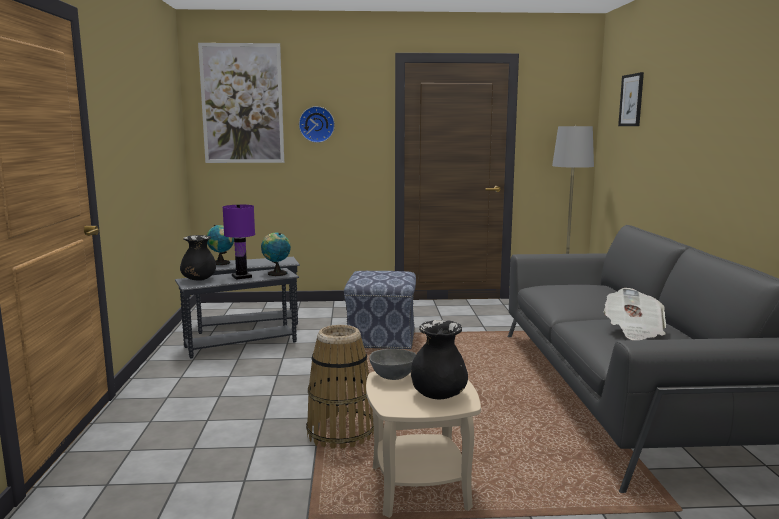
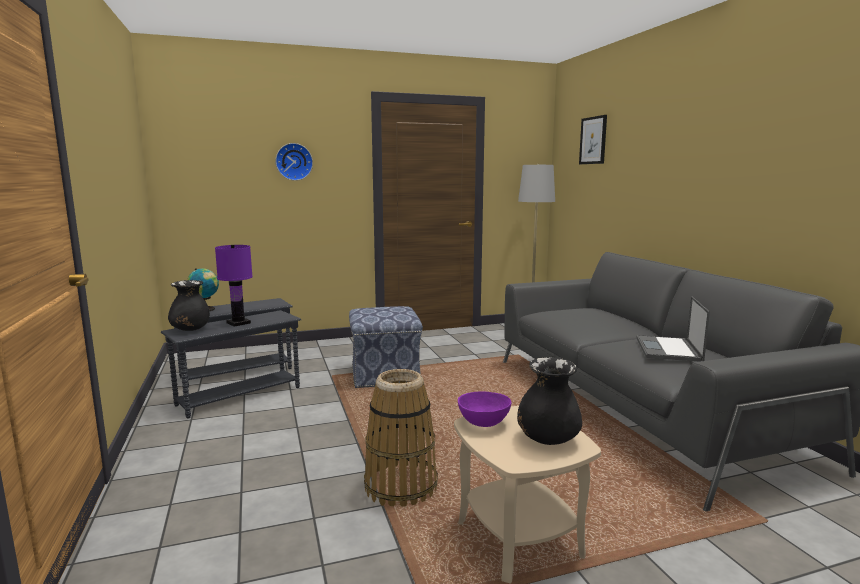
camera: 15 degrees left, 0 degrees up
(242, 104) = (212, 139): picture -> none
(276, 273) = (275, 317): globe -> none
(393, 377) = (484, 423): grey bowl -> purple bowl
(633, 330) = (668, 349): newspaper -> laptop

